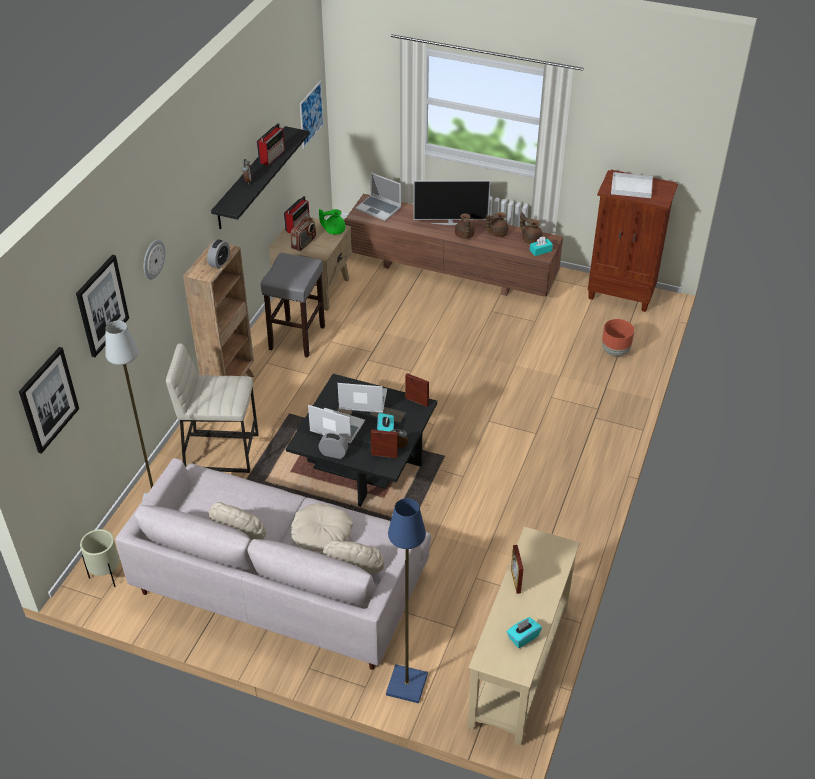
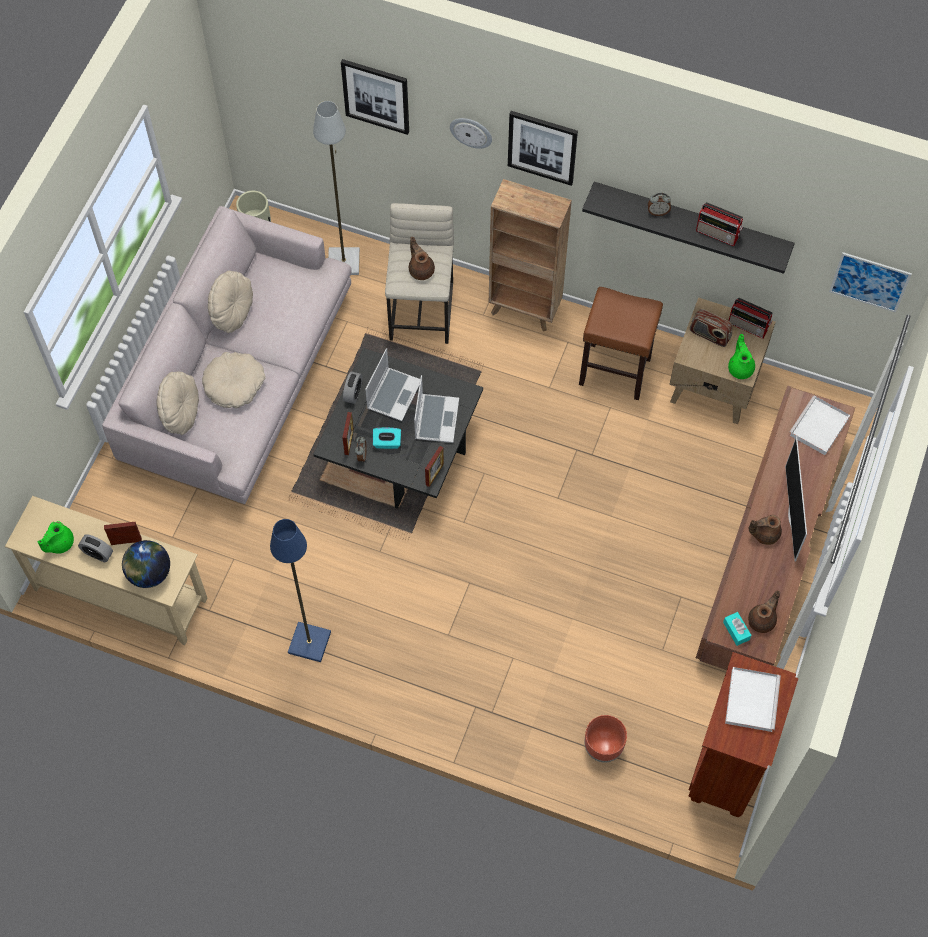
camera: 90 degrees right, 20 degrees up
(48, 399) = (278, 87): picture -> picture (542, 147)
(219, 262) = (528, 210): alarm clock -> alarm clock (98, 553)
(297, 337) = (615, 371): grey stool -> brown stool
(379, 209) = (819, 428): laptop -> white tray
(407, 685) = (109, 494): blue floor lamp -> blue floor lamp (308, 643)
(496, 233) = (773, 576): brown teapot -> brown teapot (421, 269)
(523, 637) = (59, 543): turquoise tissue box -> green teapot
(548, 560) = (149, 573): none -> globe

